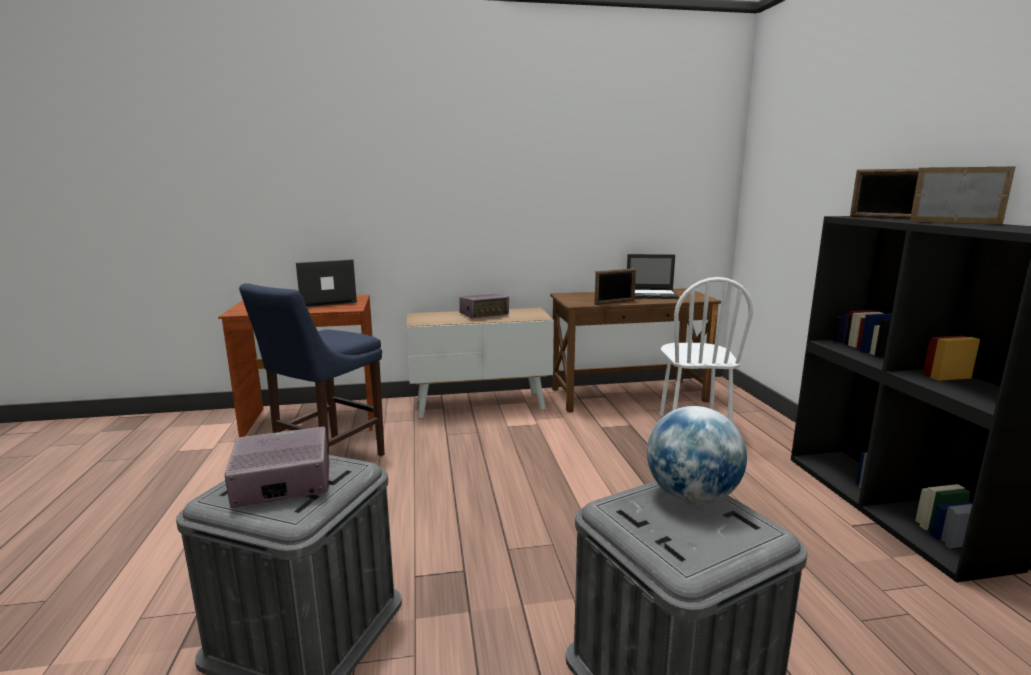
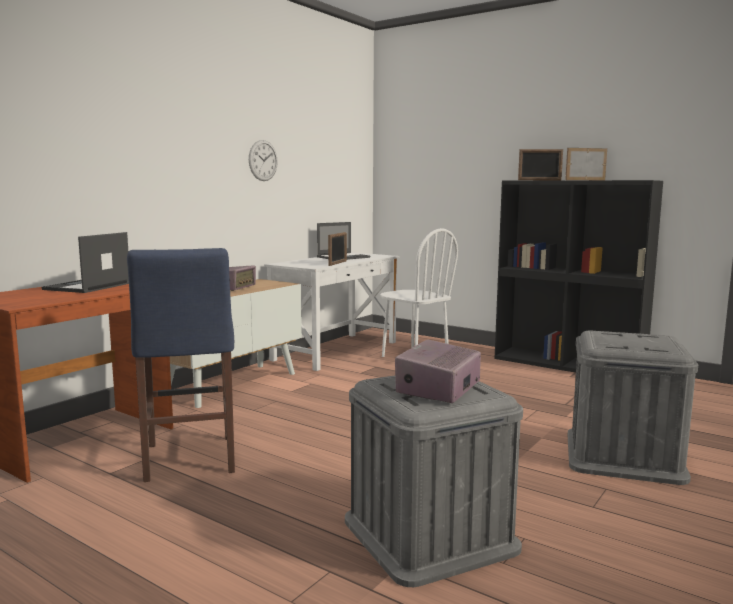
camera: 45 degrees left, 5 degrees down
(556, 187) = (263, 160): none -> wall clock
(627, 395) = (335, 351): brown desk -> white desk
(691, 497) = (614, 335): globe -> none

